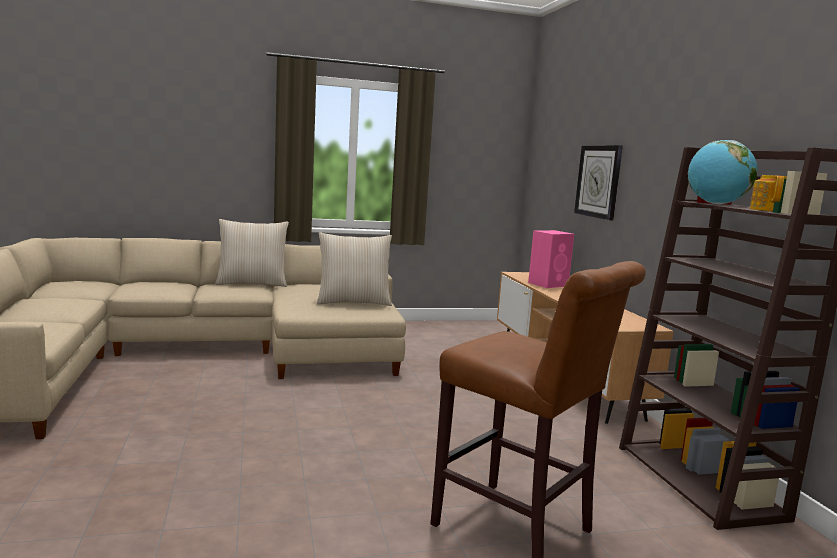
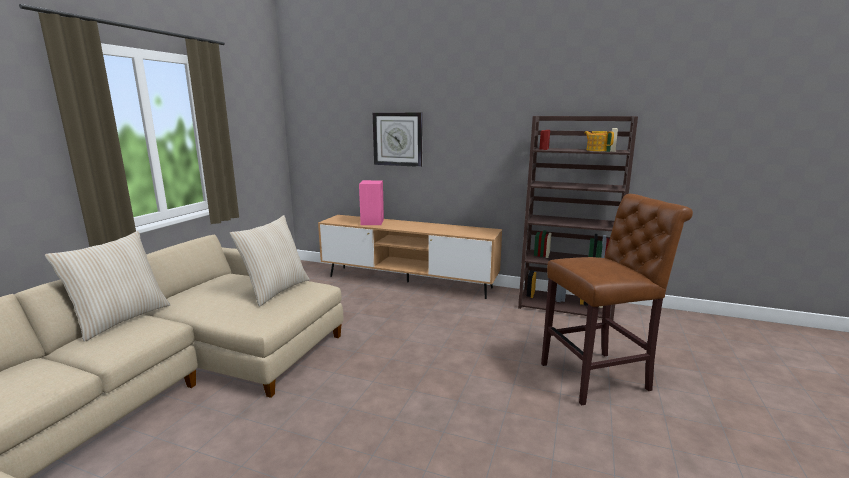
camera: 55 degrees left, 5 degrees up
(716, 204) = (556, 149): globe -> none

